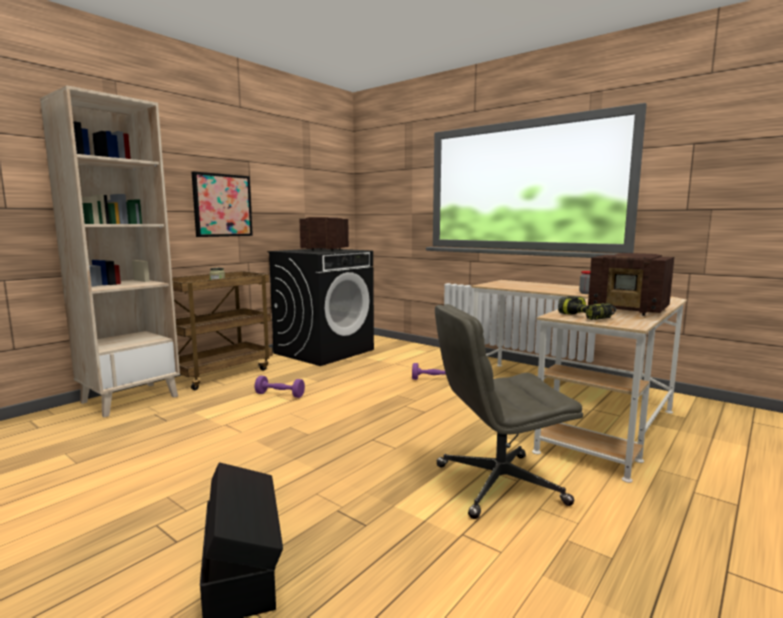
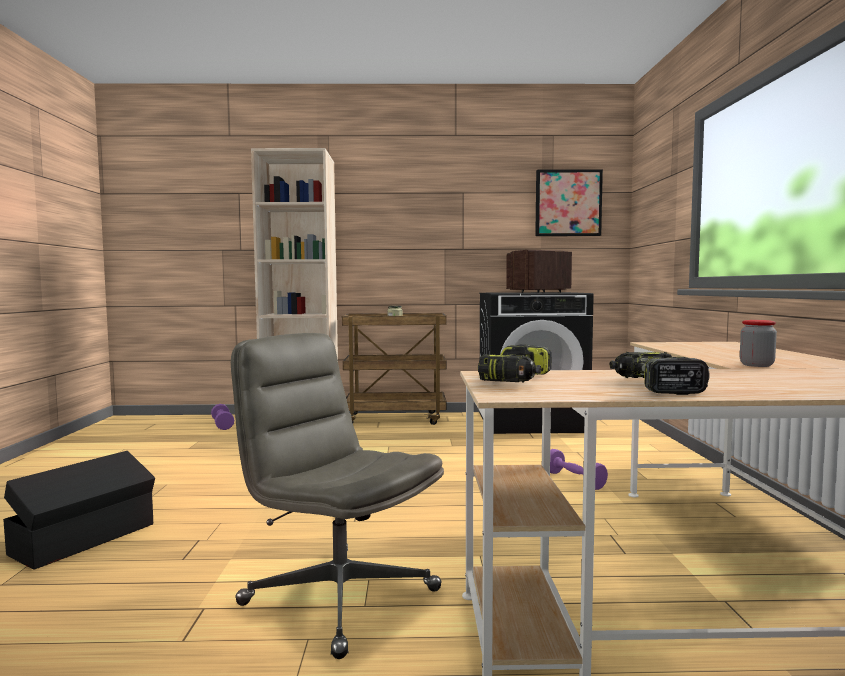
camera: 50 degrees right, 5 degrees down
(222, 205) = (426, 242): picture -> picture (568, 203)
(280, 395) = (391, 447): purple dumbbell -> purple dumbbell (222, 425)
(630, 310) = (654, 386): radio -> power drill

